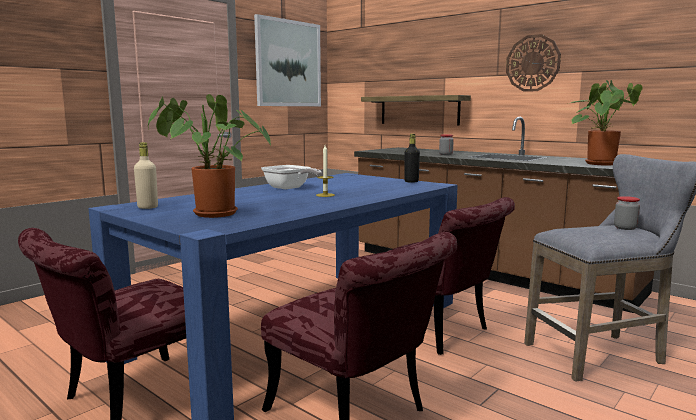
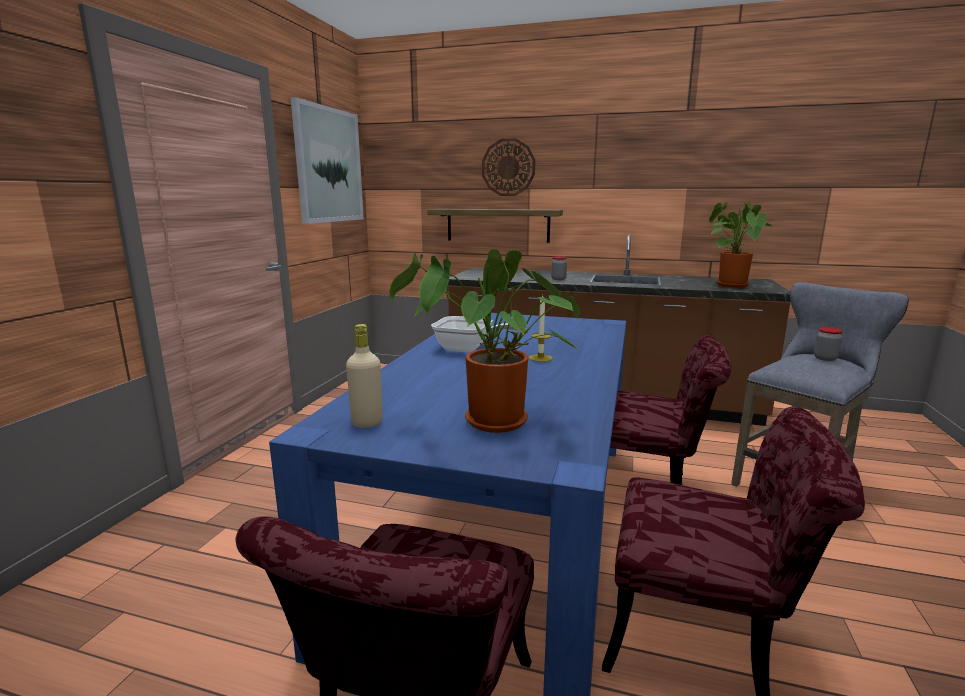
camera: 25 degrees left, 5 degrees up
(411, 181) = (573, 320): black bottle -> none
(532, 63) = (635, 177): wall clock -> wall clock (508, 167)

